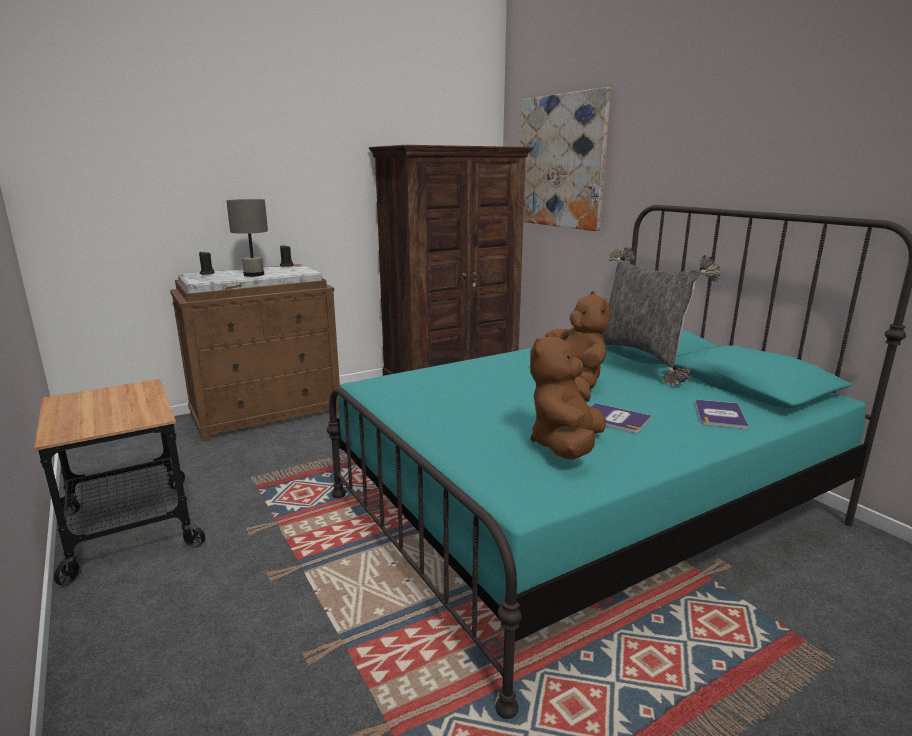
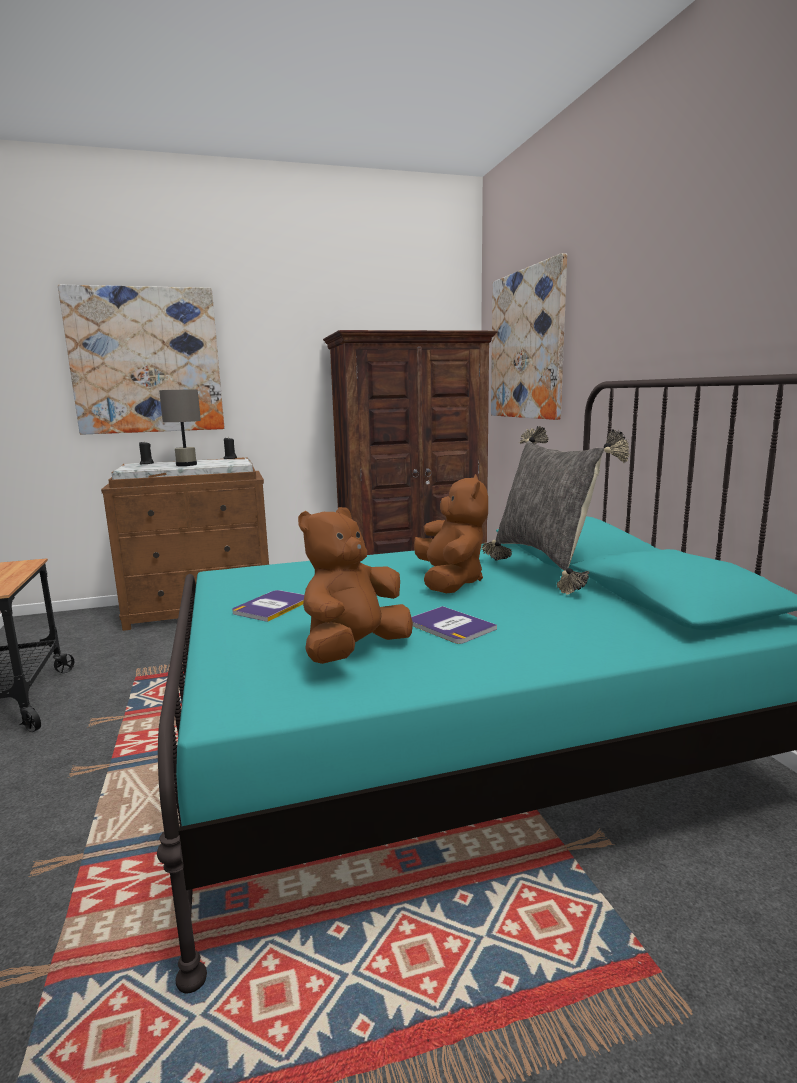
camera: 15 degrees right, 5 degrees down
(199, 167) = (146, 361): none -> picture
(719, 415) = (594, 632): book -> book (272, 606)

